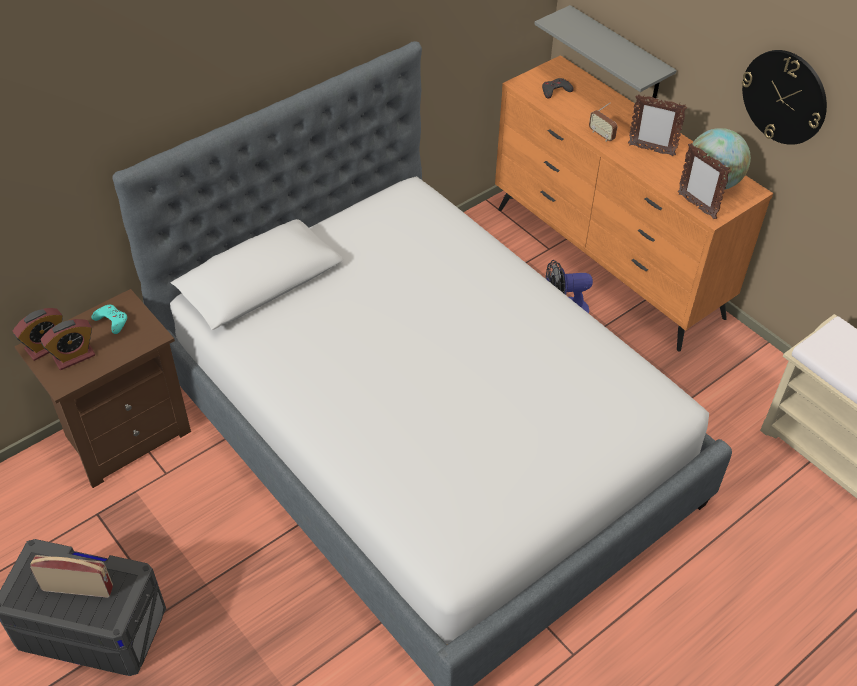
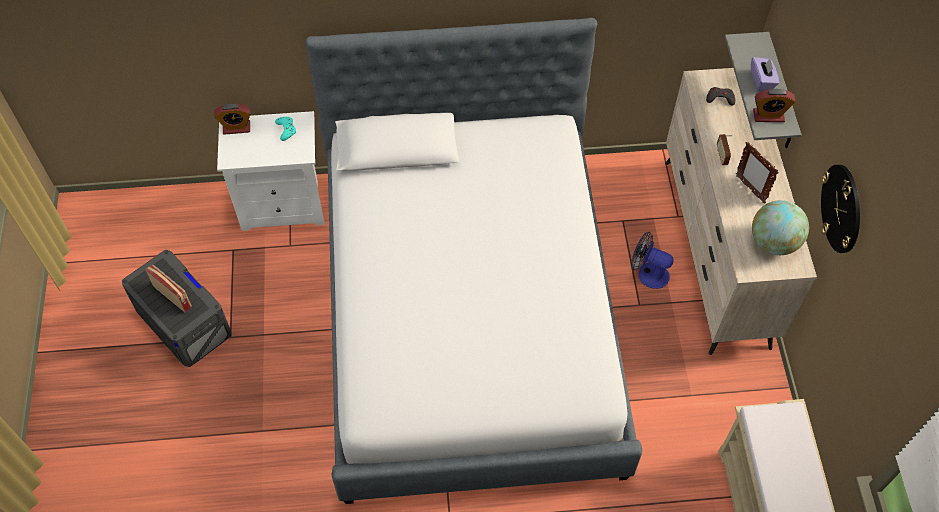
camera: 35 degrees right, 10 degrees up
(74, 357) = (247, 144): alarm clock -> alarm clock (768, 116)
(125, 435) = (284, 204): brown nightstand -> white nightstand
(602, 43) = (762, 80): none -> purple tissue box
(607, 262) = (715, 252): orange dresser -> beige dresser
(696, 206) = (741, 255): picture frame -> none

